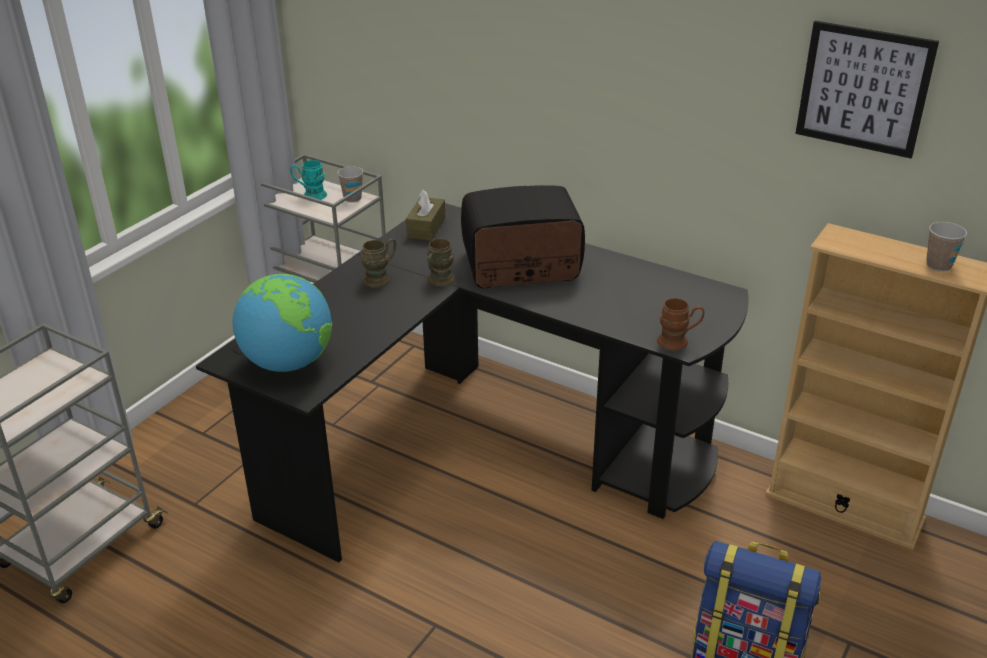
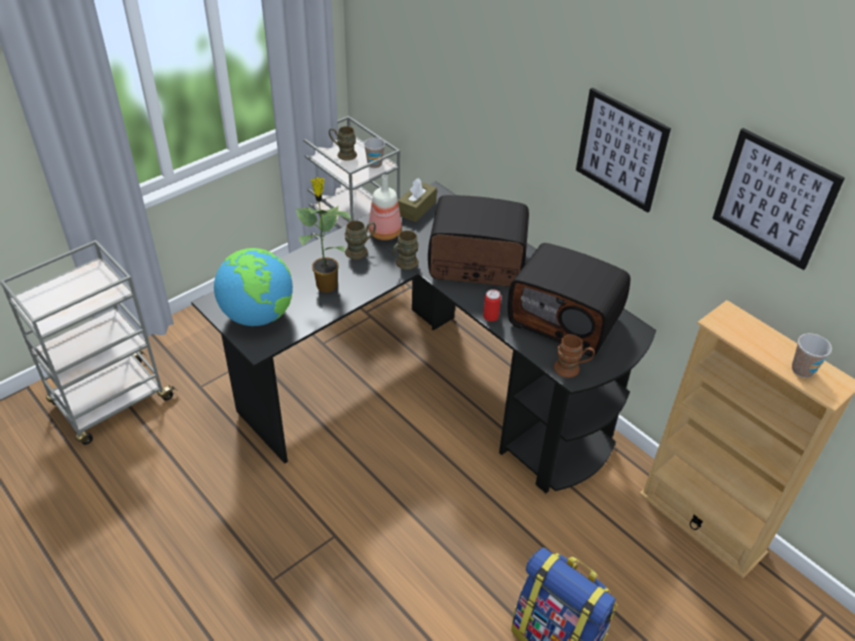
camera: 15 degrees right, 10 degrees up
(310, 195) = (343, 154): turquoise mug -> brown mug
(356, 317) = (326, 285): none -> potted plant
(402, 257) = (385, 233): none -> bottle
(563, 311) = (490, 316): none -> can
(646, 298) = (565, 319): none -> radio
(672, 89) = (621, 149): none -> picture

